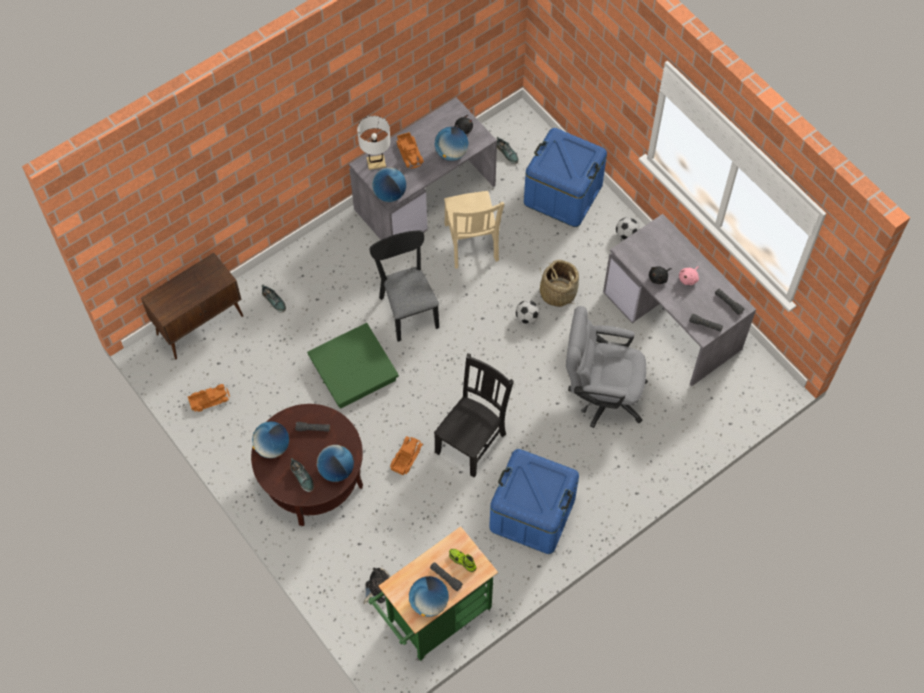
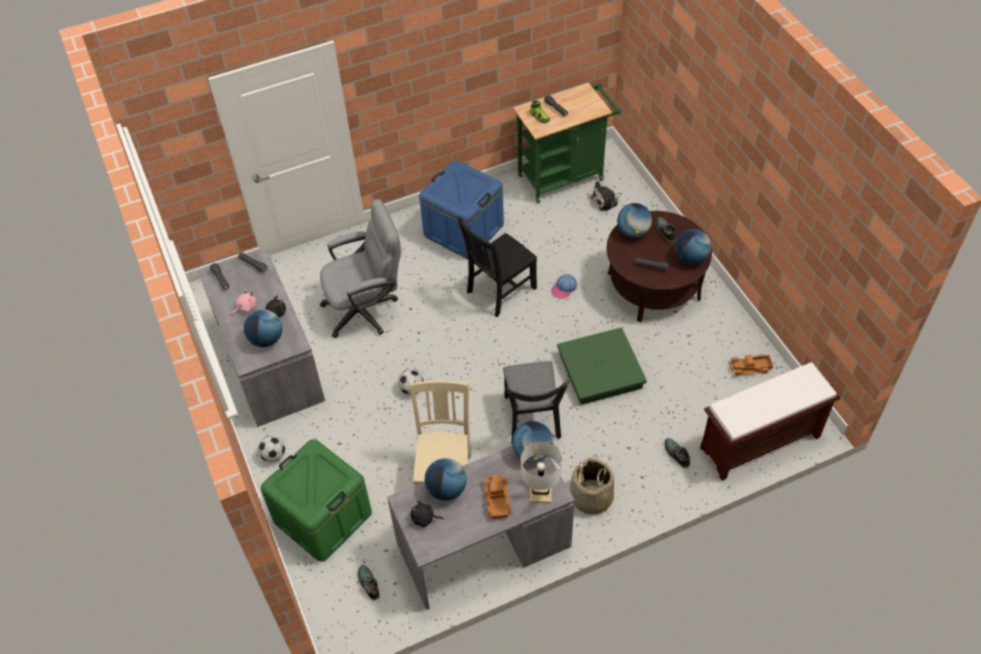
camera: 165 degrees left, 10 degrees down
(201, 324) = (759, 443): brown cabinet -> brown bench
(405, 457) = (564, 288): toy truck -> cap
(429, 602) = (573, 97): globe -> globe (266, 339)
(558, 292) = (371, 409): basket -> basket (591, 498)
(563, 194) = (323, 517): blue storage box -> green storage box
(600, 394) = (367, 309): grey office chair -> grey office chair turned 45 degrees counterclockwise

